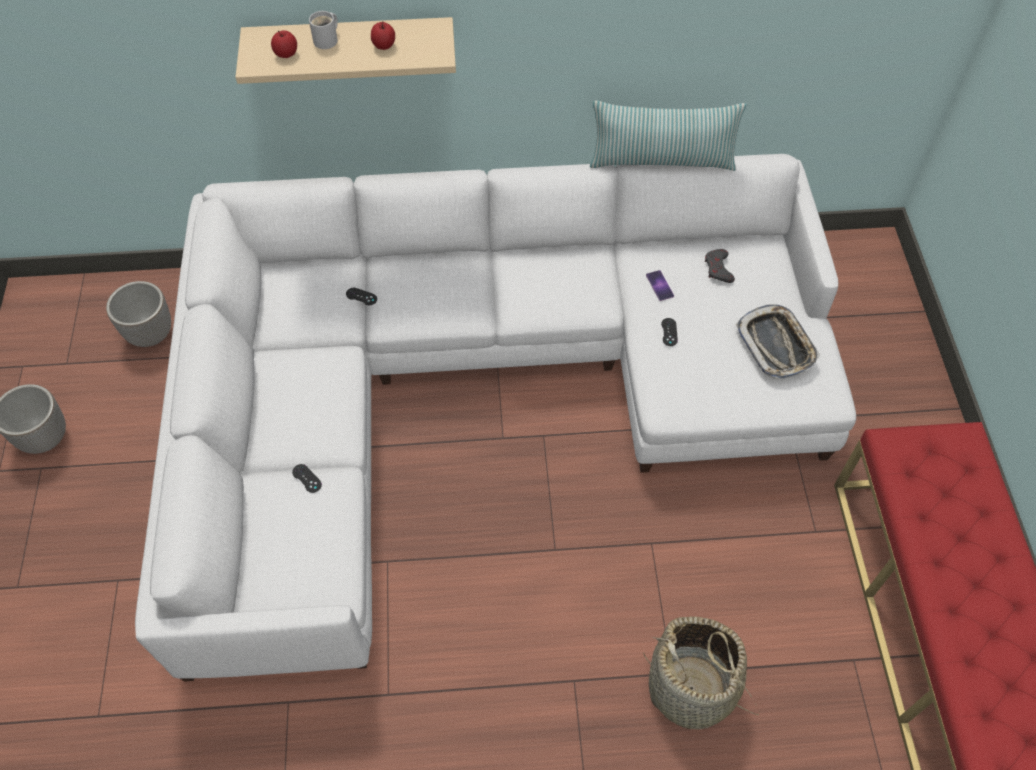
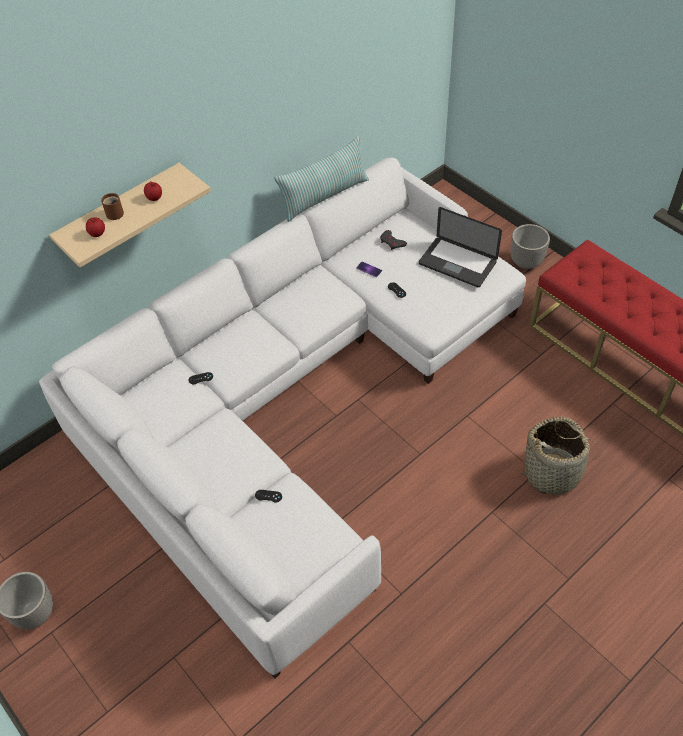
camera: 35 degrees left, 5 degrees down
(151, 334) = (50, 502): planter -> planter (526, 262)
(328, 40) = (115, 212): white mug -> brown mug
(776, 345) = (457, 263): tray -> laptop

